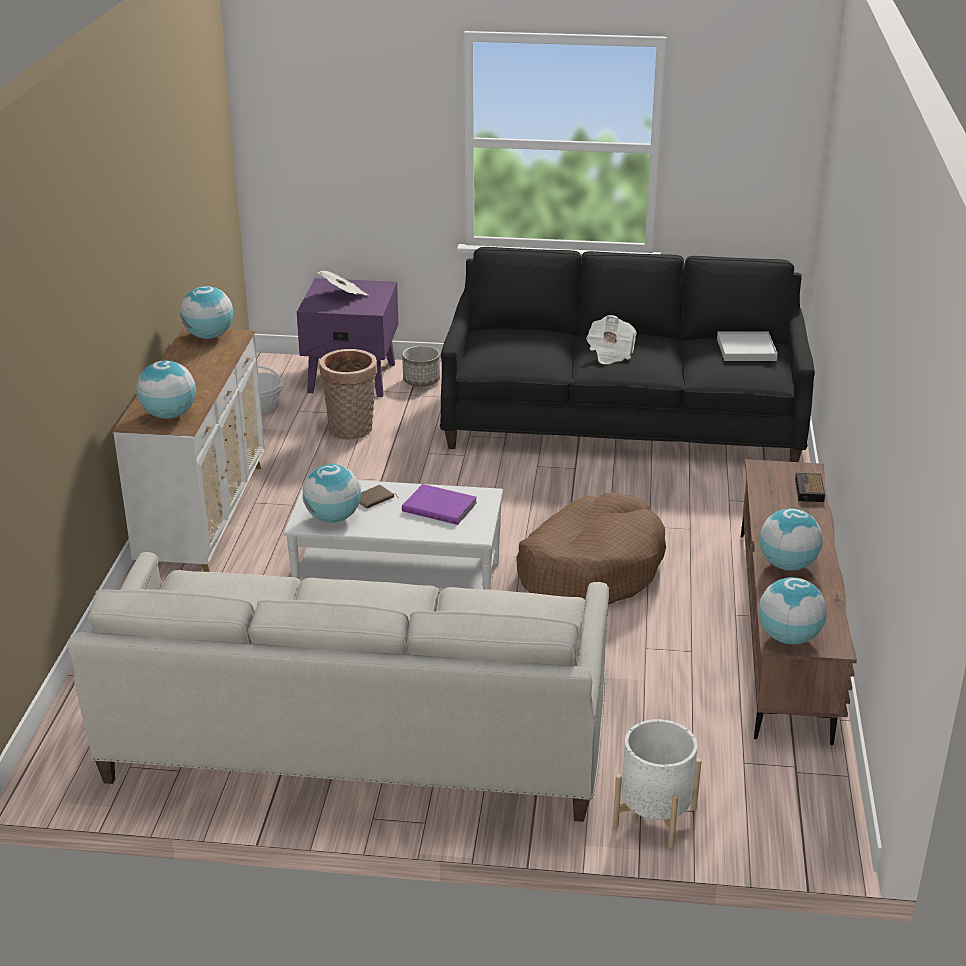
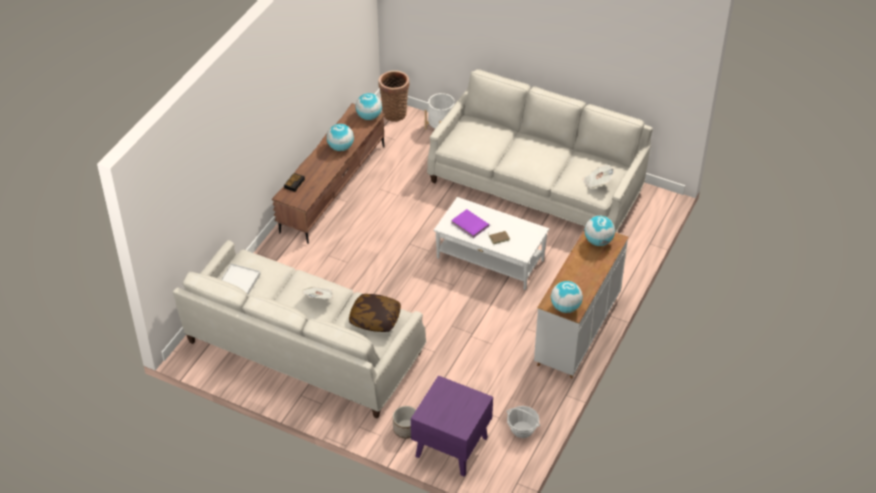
camera: 160 degrees left, 15 degrees up
(333, 518) = (523, 230): globe -> none
(343, 295) = (454, 409): newspaper -> newspaper (597, 182)
(351, 431) = (472, 386): basket -> basket (394, 112)
(511, 350) = (375, 319): none -> pillow
(591, 569) = (394, 243): brown dog bed -> none
(623, 420) = (303, 349): black sofa -> white sofa

